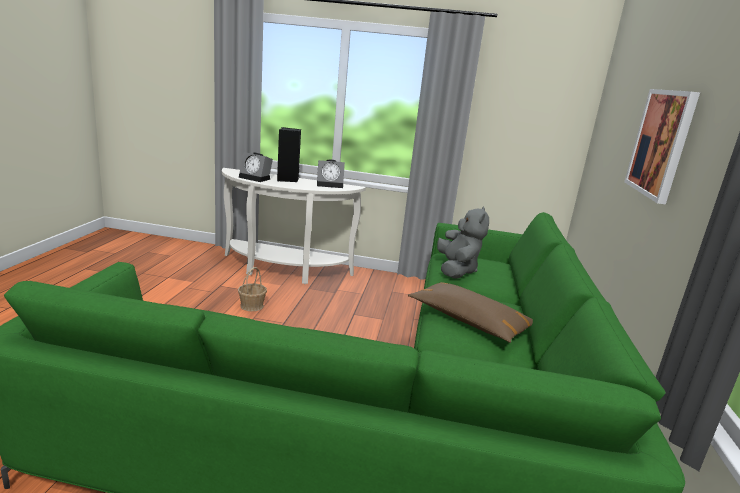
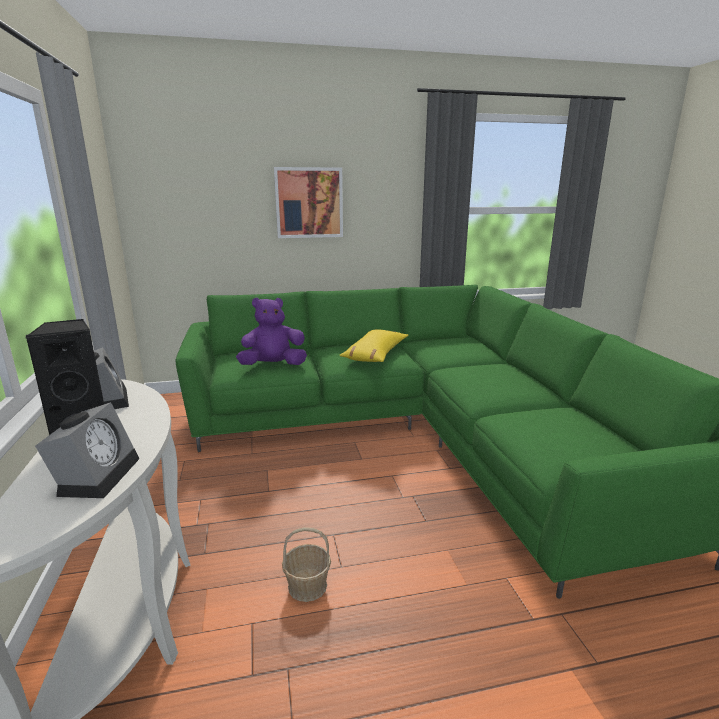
camera: 110 degrees left, 0 degrees up
(456, 270) = (273, 365): grey plush toy -> purple plush toy
(469, 320) = (375, 354): brown pillow -> yellow pillow

